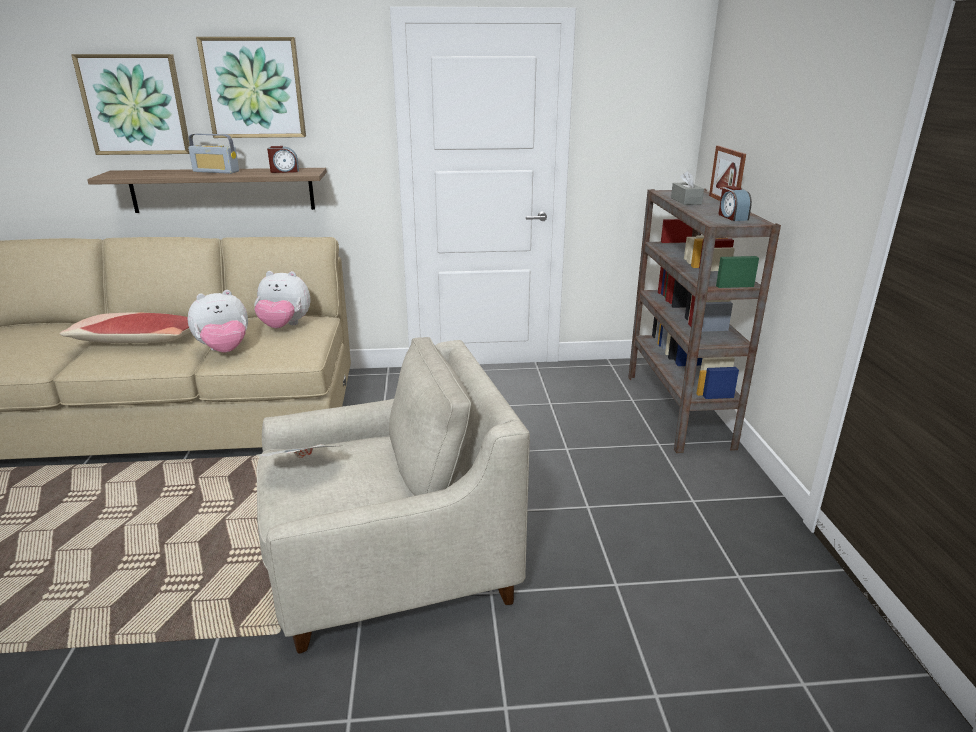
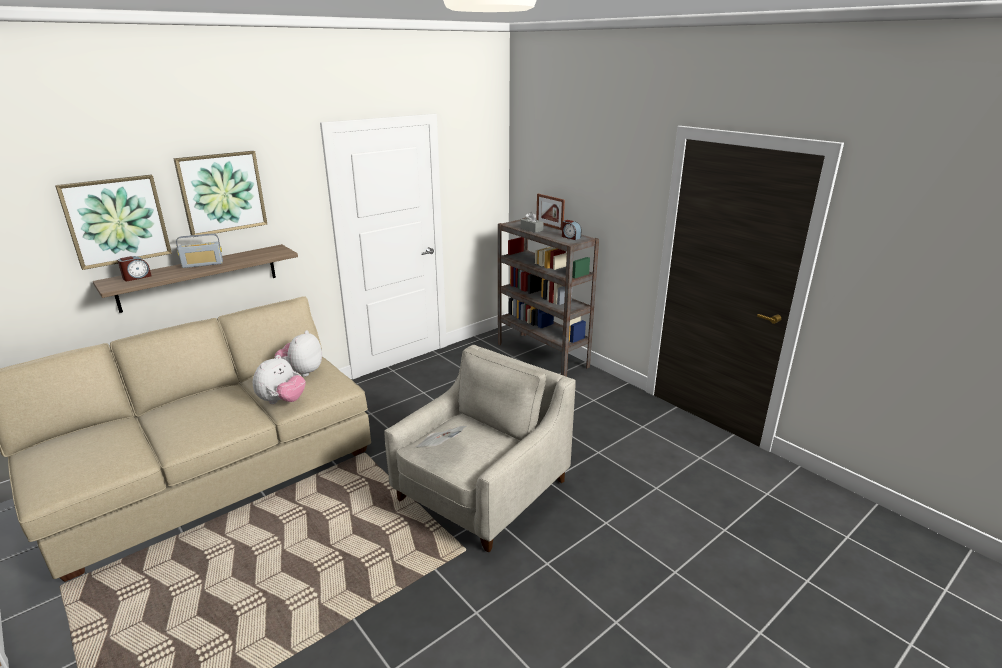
camera: 35 degrees left, 0 degrees up
(136, 341) = (196, 417): pillow -> none
(284, 171) = (260, 254): alarm clock -> alarm clock (137, 277)
(284, 326) = (302, 372): plush toy -> plush toy turned 135 degrees clockwise

